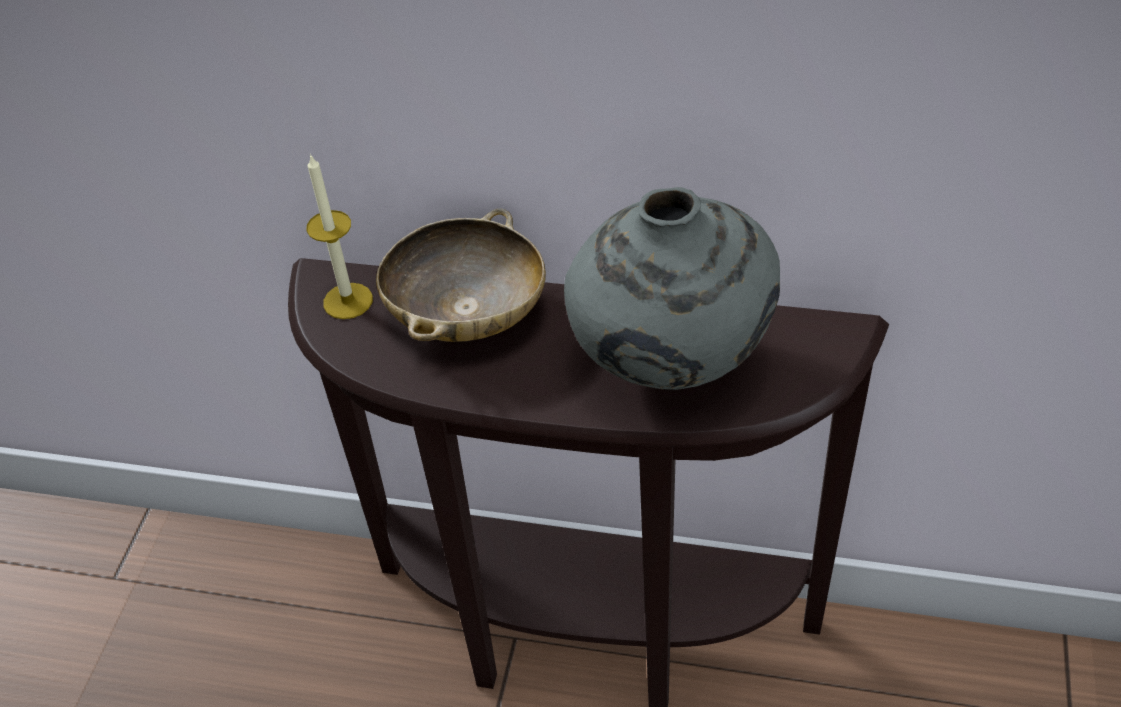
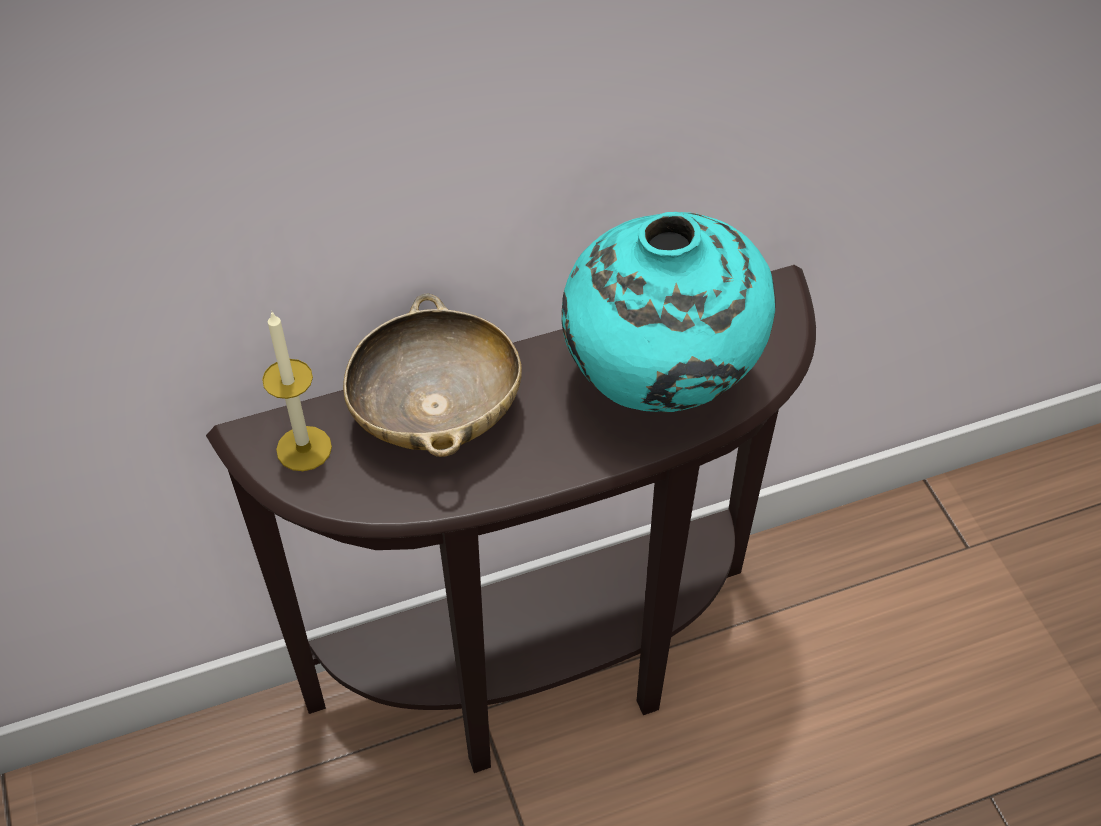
camera: 35 degrees left, 5 degrees up
(669, 368) = (658, 385): grey vase -> turquoise vase

